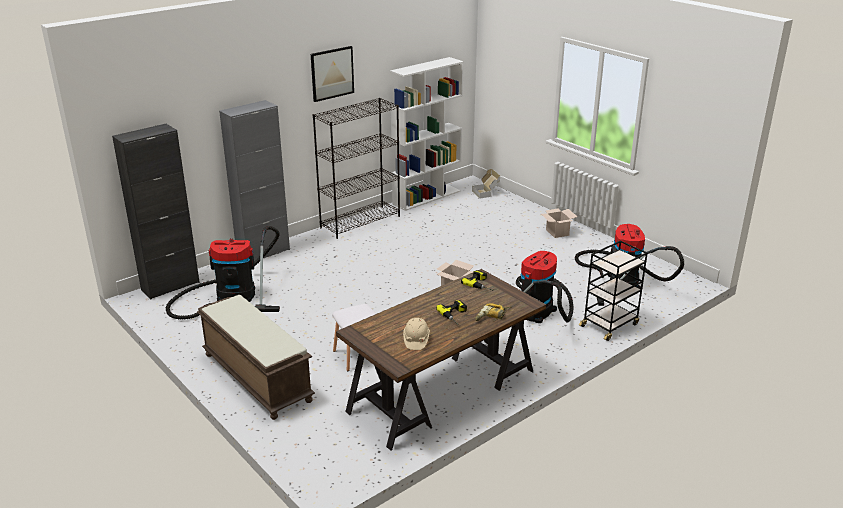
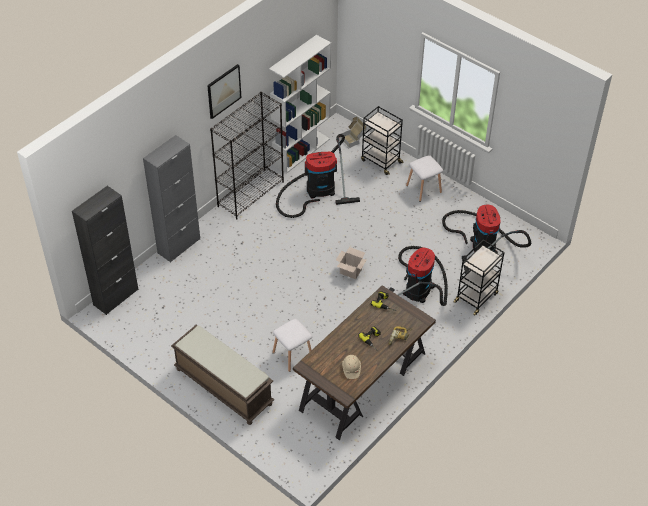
camera: 10 degrees left, 20 degrees up
(231, 296) = (171, 302): vacuum cleaner -> vacuum cleaner (317, 190)
(512, 210) = (380, 161): none -> black cart
(556, 232) = (423, 188): cardboard box -> white stool

